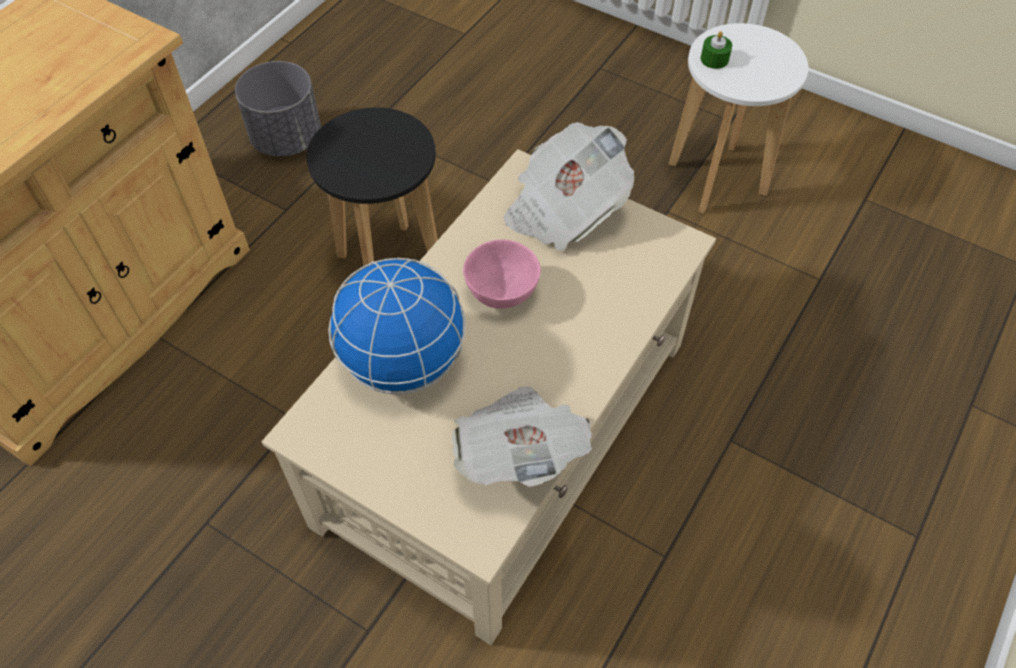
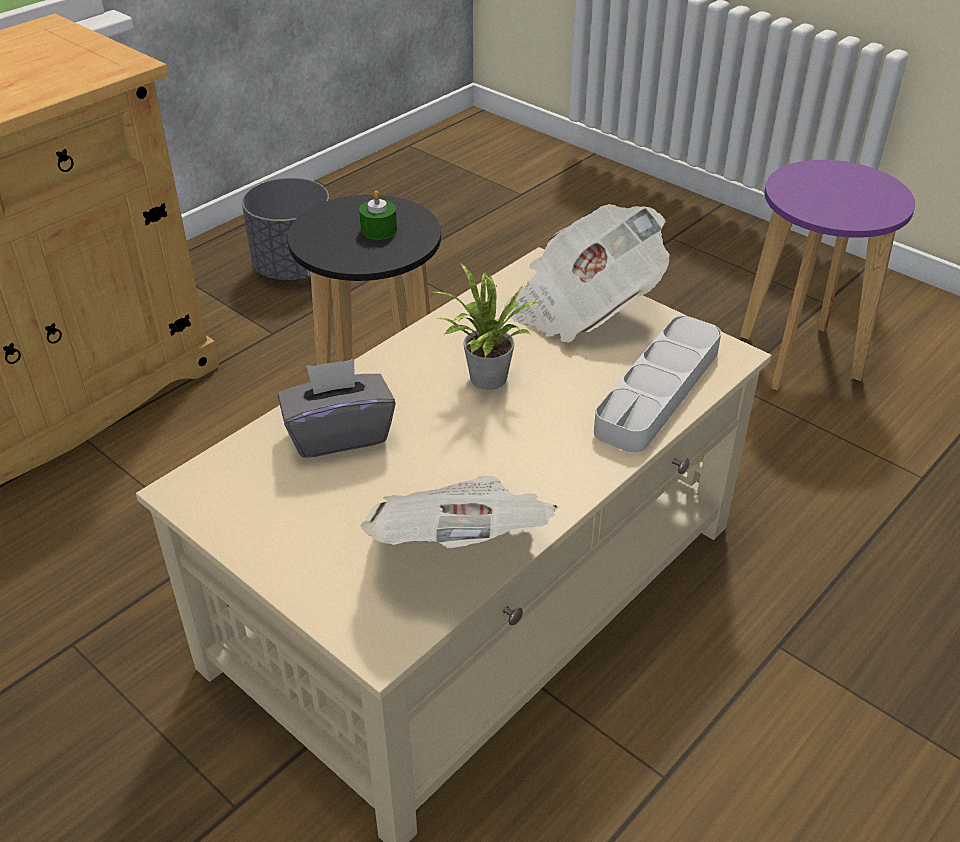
camera: 10 degrees right, 15 degrees down
(403, 363) = (339, 434): globe -> grey tissue box
(503, 294) = (484, 380): pink bowl -> potted plant
(637, 285) = (658, 390): none -> grey tray
(714, 59) = (797, 188): green candle -> green candle (379, 229)
(717, 179) = (800, 358): white stool -> purple stool

